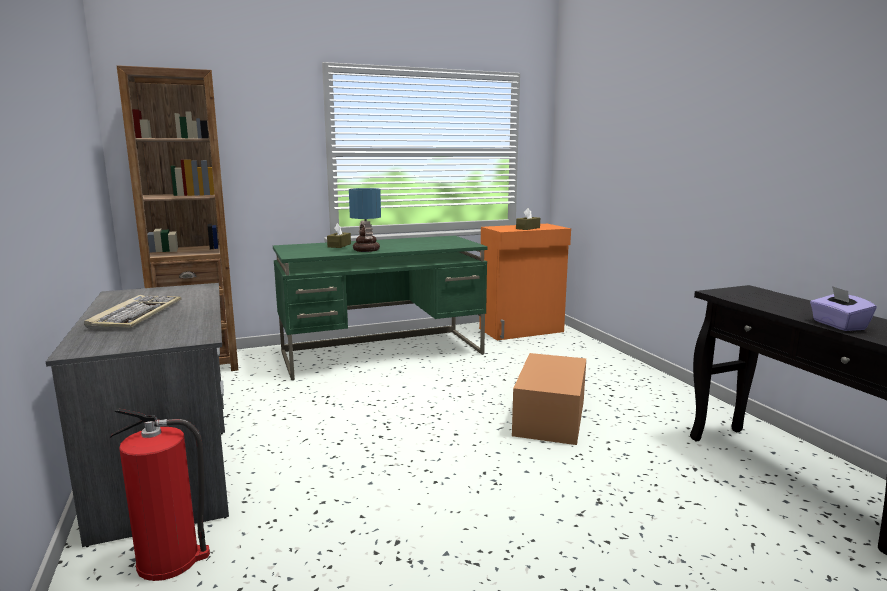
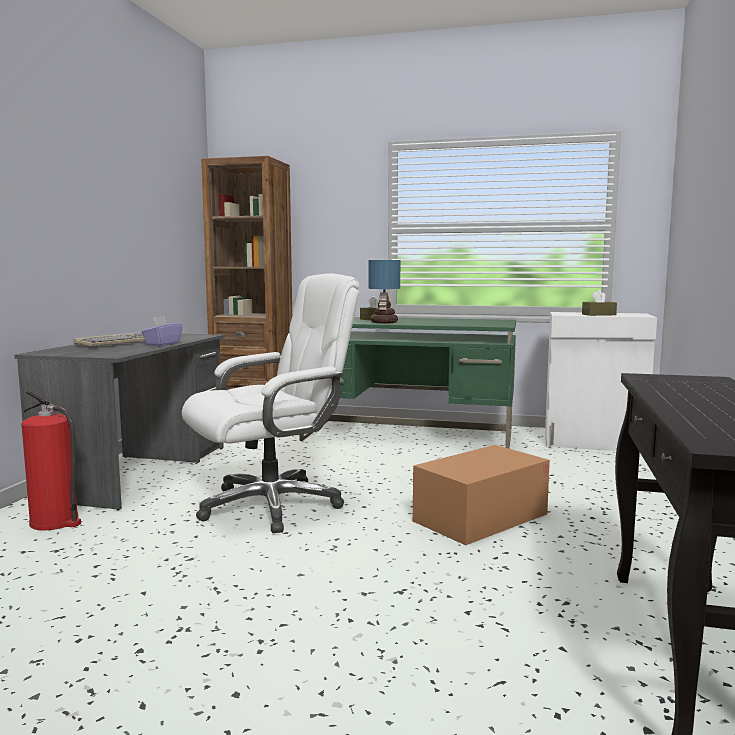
camera: 35 degrees right, 5 degrees down
(378, 458) = (272, 505): none -> white office chair
(522, 330) = (594, 443): orange cabinet -> white cabinet
(838, 325) = (688, 413): purple tissue box -> purple tissue box (162, 344)

